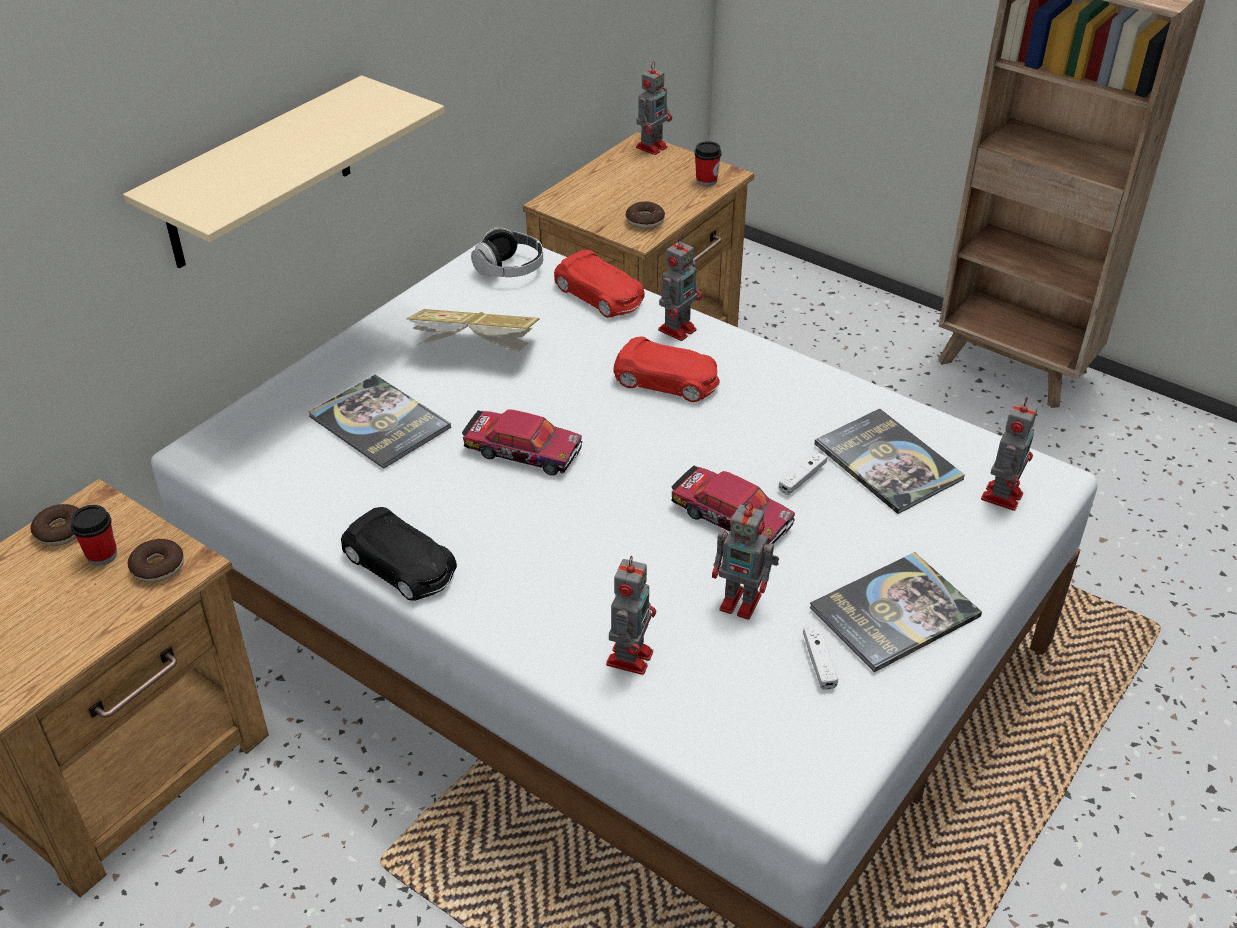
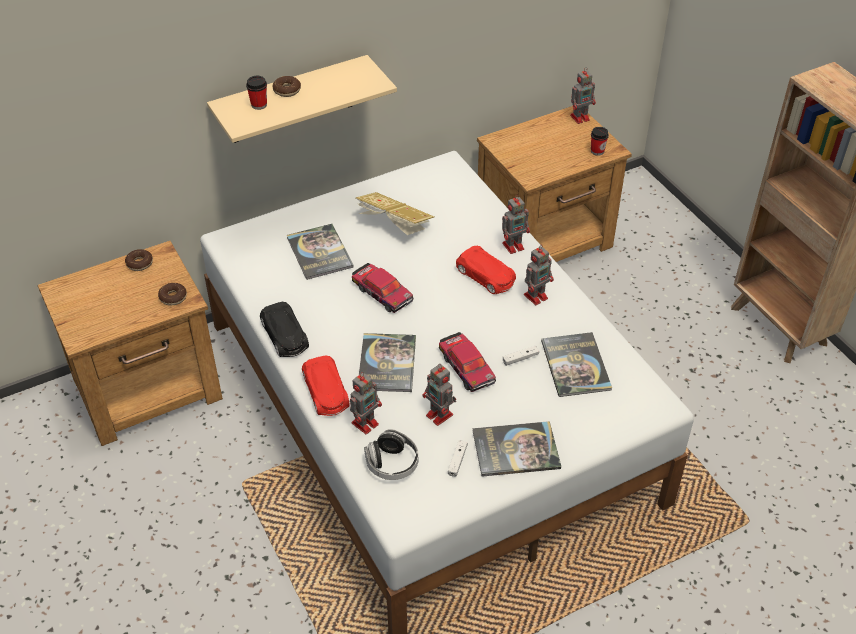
camera: 25 degrees right, 5 degrees up
(102, 555) = (151, 282): cup -> cup (259, 105)
(509, 269) = (443, 178): headphones -> headphones (392, 464)
(600, 295) = (483, 210): red toy car -> red toy car (326, 392)
(602, 552) = (387, 363): none -> book
(645, 221) = (541, 169): donut -> donut (287, 90)
(1002, 495) = (626, 406): toy robot -> toy robot (536, 296)

